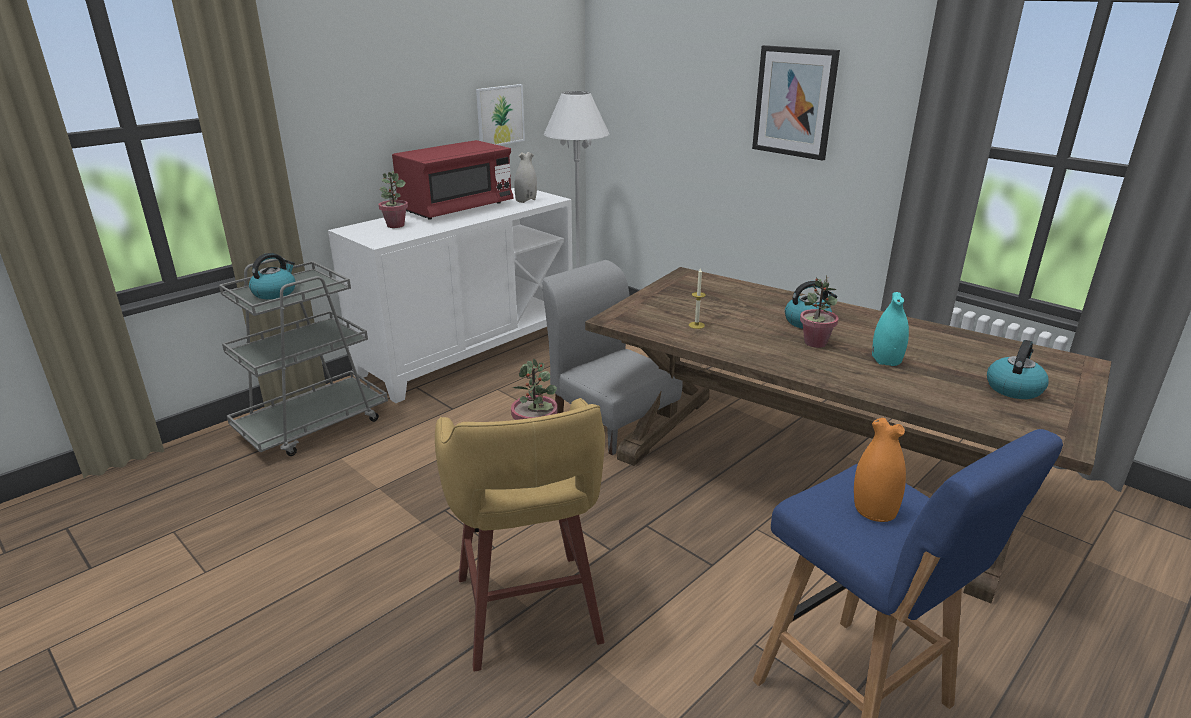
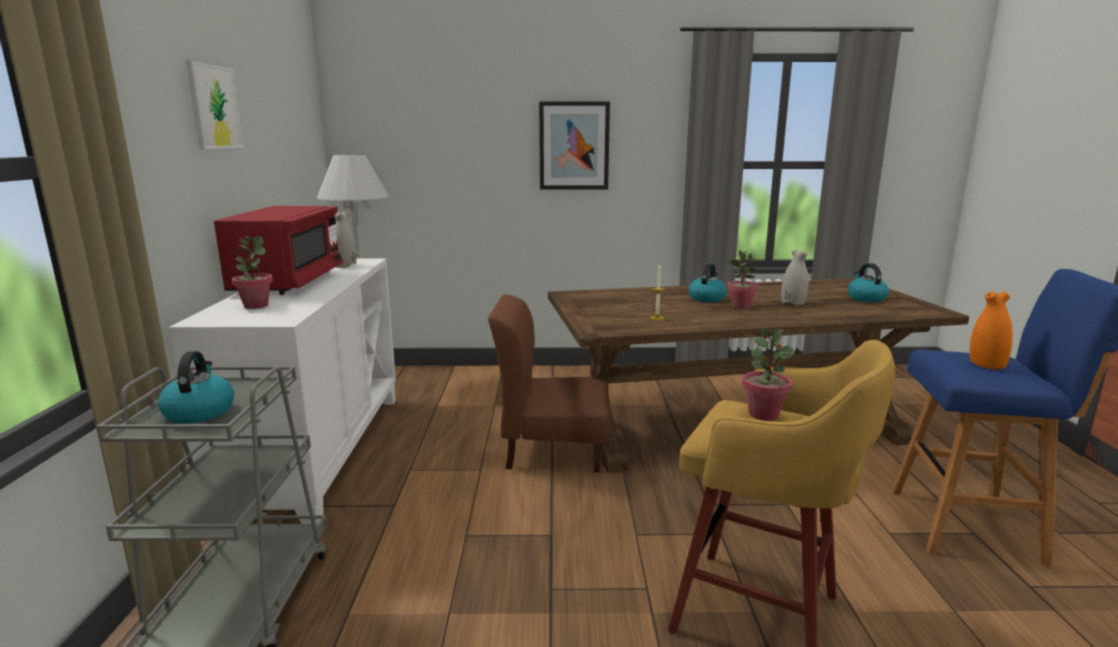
camera: 45 degrees left, 10 degrees down
(500, 115) = (282, 179): picture -> picture (214, 107)
(611, 421) = (553, 450): grey chair -> brown chair
(886, 361) = (793, 304): turquoise vase -> white vase

